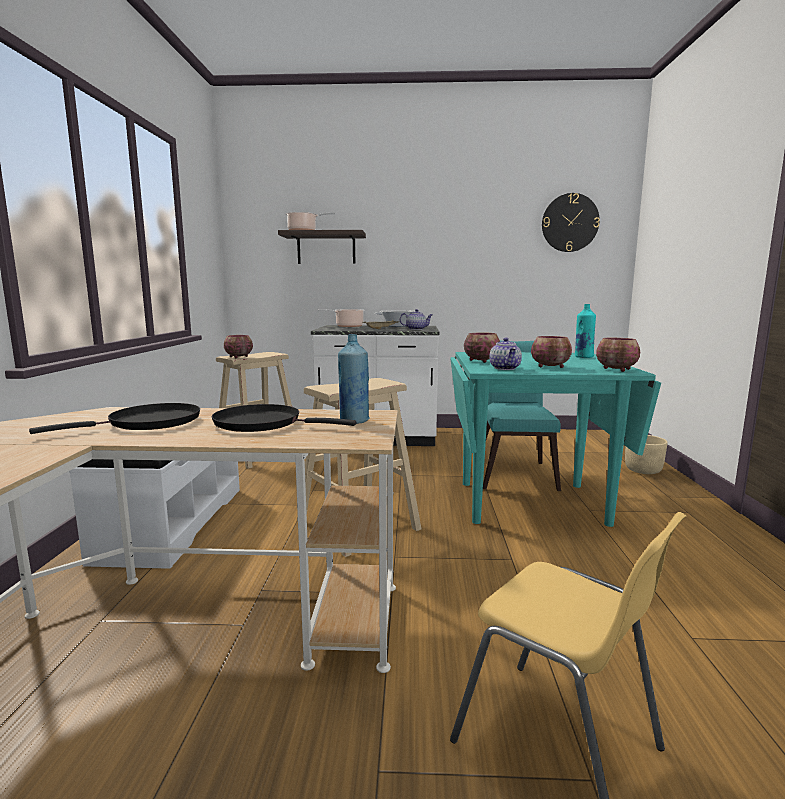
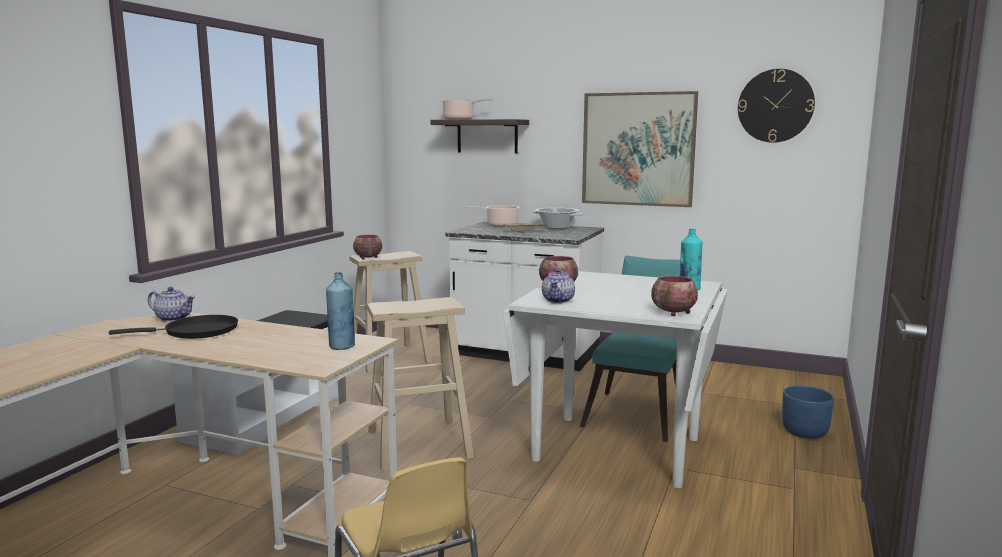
camera: 20 degrees right, 0 degrees up
(263, 423) = (272, 341): black frying pan -> none
(416, 329) = (561, 235): teapot -> teapot (174, 318)
(462, 258) = (638, 149): none -> picture
(530, 502) = (617, 448): turquoise dining table -> white dining table
(551, 367) = (611, 302): bowl -> none
(643, 470) = (805, 432): beige planter -> blue planter

